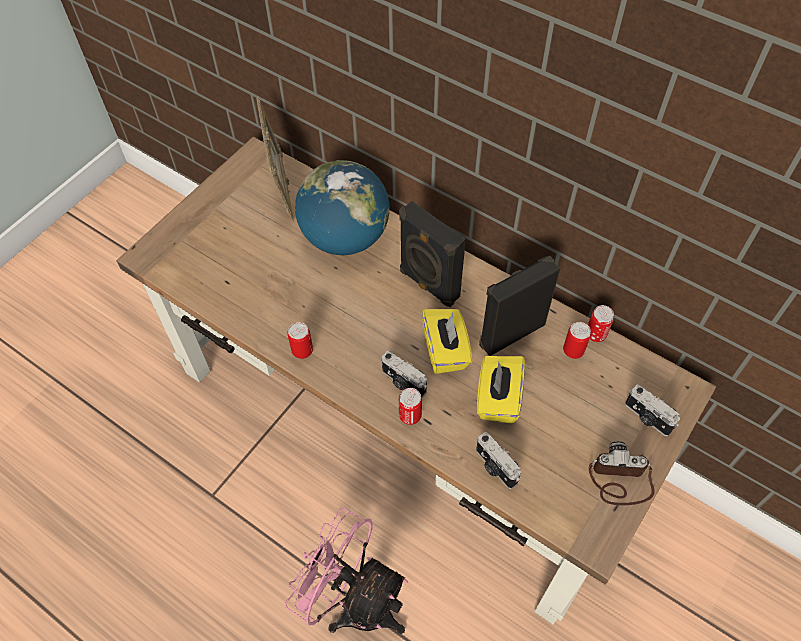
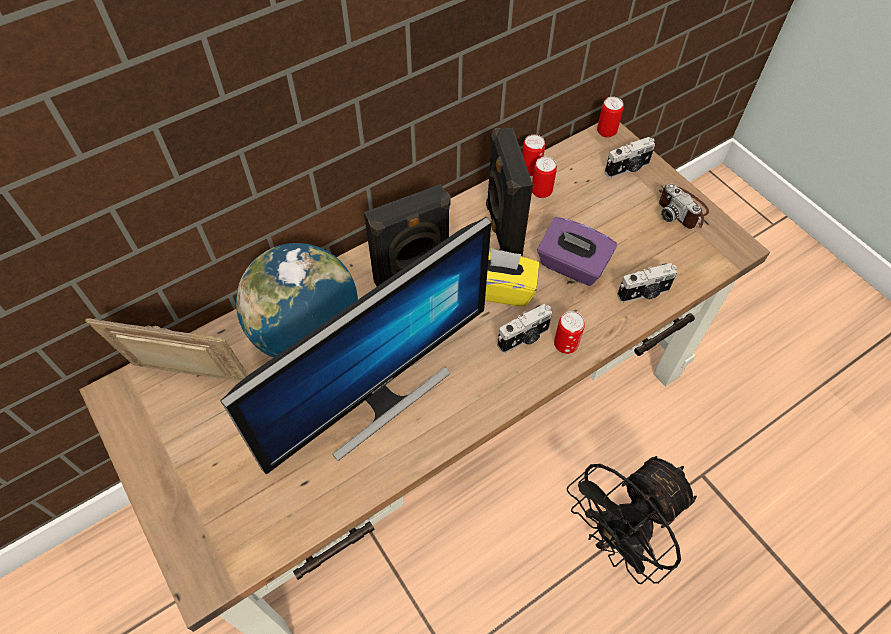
camera: 70 degrees left, 0 degrees up
(302, 351) = (445, 424): can -> can (606, 132)
(309, 301) = (379, 397): none -> monitor
(355, 601) = (617, 538): pink fan -> black fan
(498, 398) = (571, 265): yellow tissue box -> purple tissue box
(620, 481) = (682, 209): camera -> camera turned 60 degrees counterclockwise

